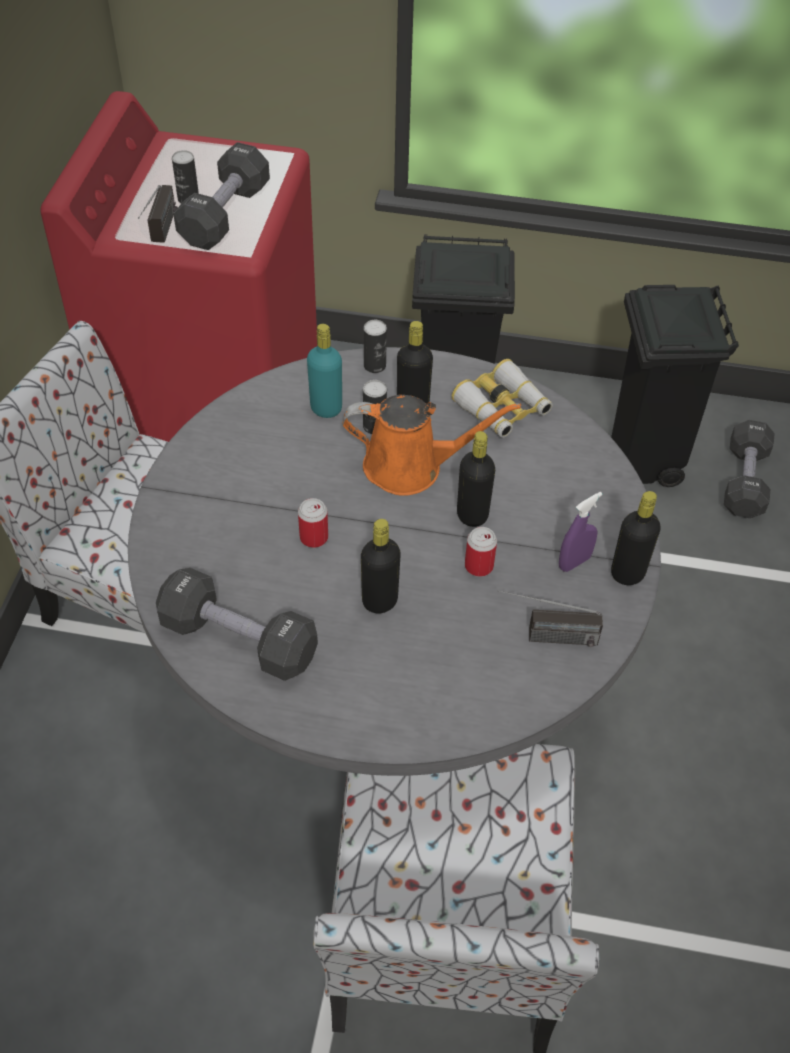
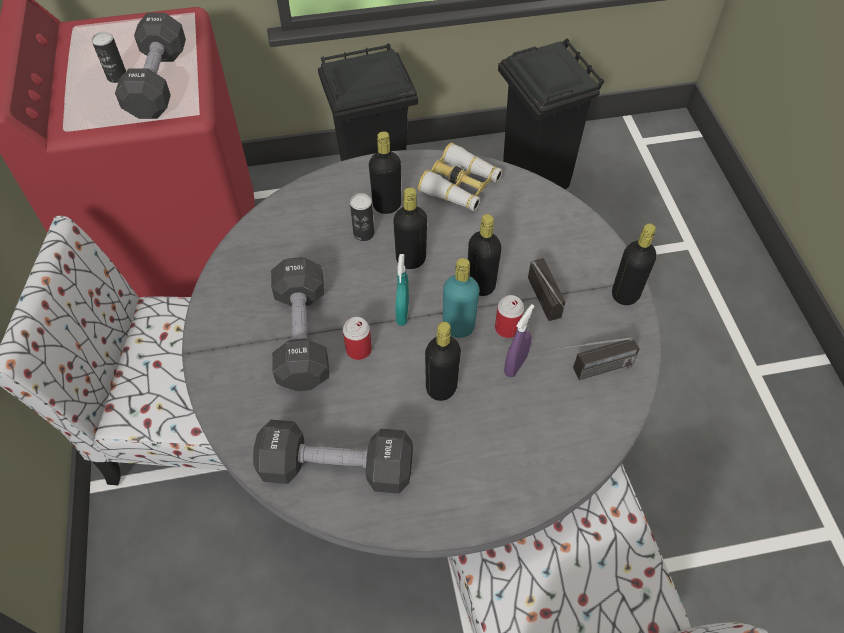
camera: 20 degrees left, 5 degrees up
(162, 234) = (107, 115): radio -> radio (551, 309)
(326, 408) = (315, 230): turquoise bottle -> turquoise bottle (458, 327)
(374, 366) = (339, 180): can -> none
(375, 517) = (402, 313): none -> turquoise spray bottle
(411, 467) = (411, 259): orange watering can -> black bottle
(574, 562) = (580, 299): purple spray bottle -> purple spray bottle (515, 365)
(744, 481) = (609, 185): black dumbbell -> black dumbbell (302, 336)

